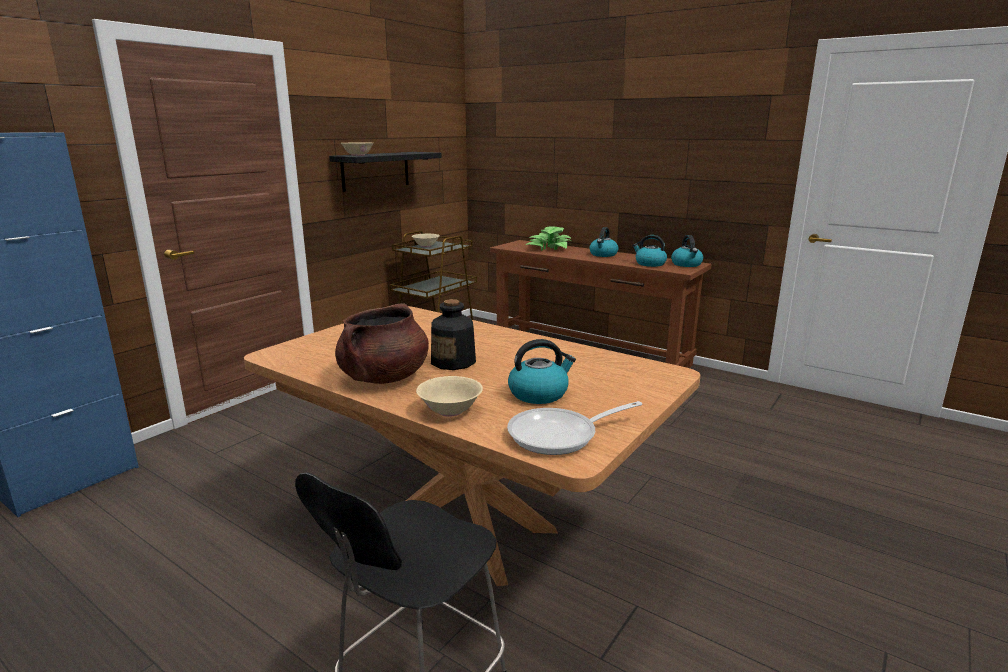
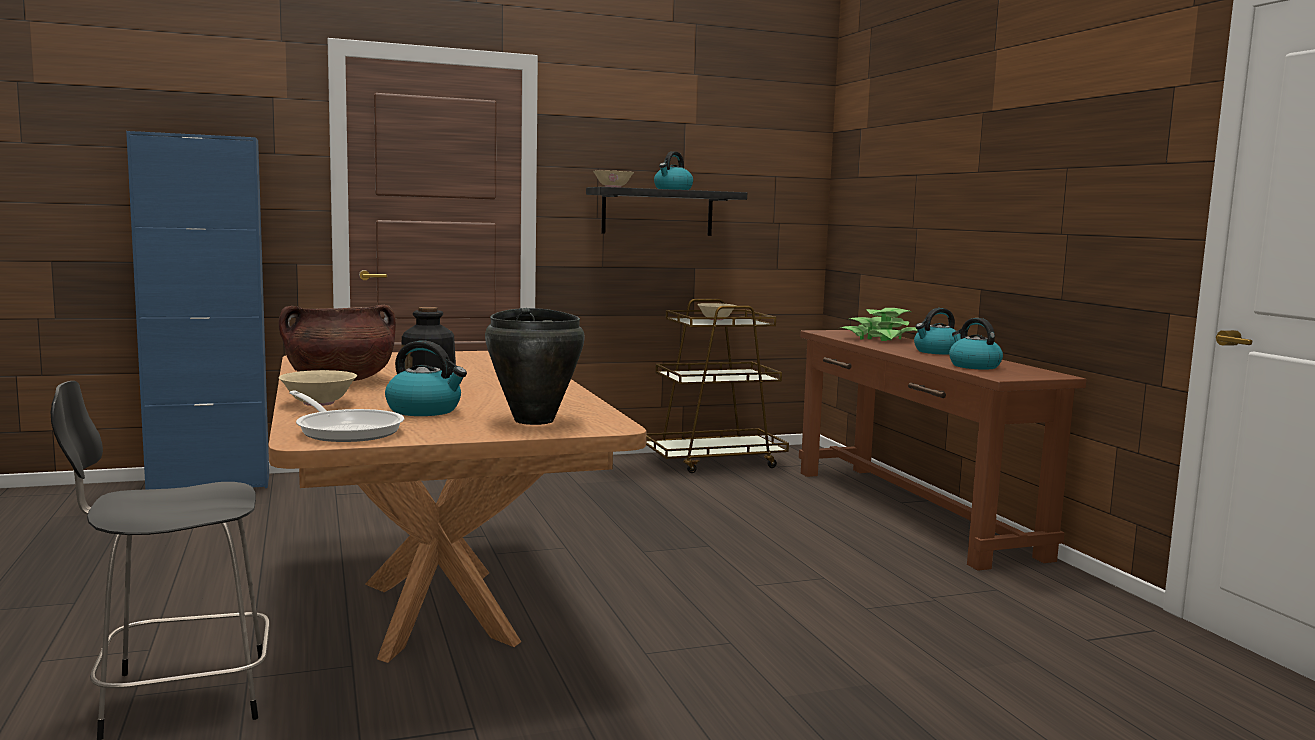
camera: 35 degrees right, 10 degrees down
(560, 435) = (346, 430): frying pan -> frying pan turned 150 degrees counterclockwise
(623, 381) = (534, 420): none -> black cooking pot
(687, 264) = (1035, 373): kettle -> kettle (673, 189)

